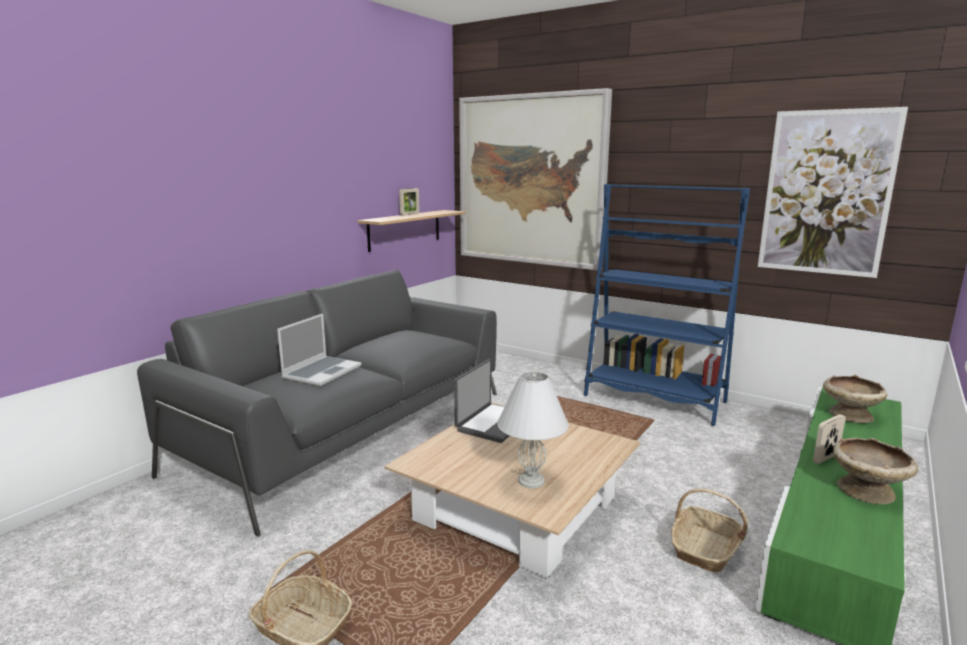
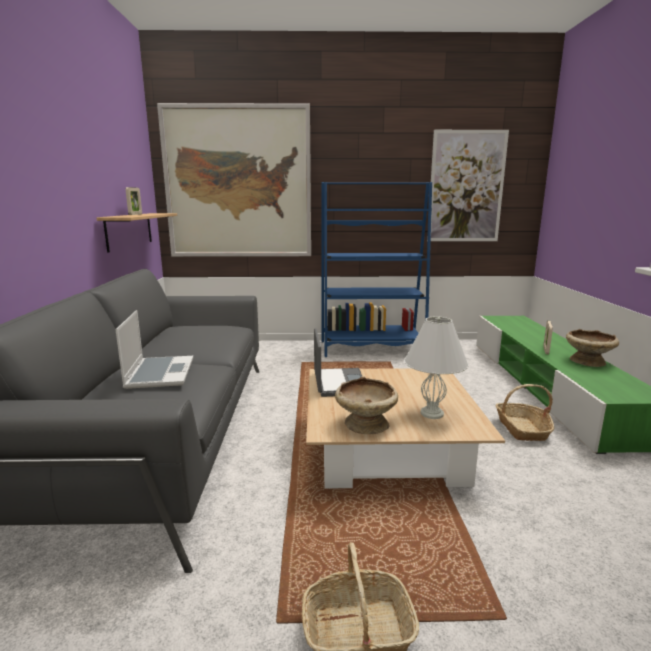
camera: 35 degrees left, 0 degrees up
(849, 414) = (516, 326): beige bowl -> beige bowl (365, 423)

